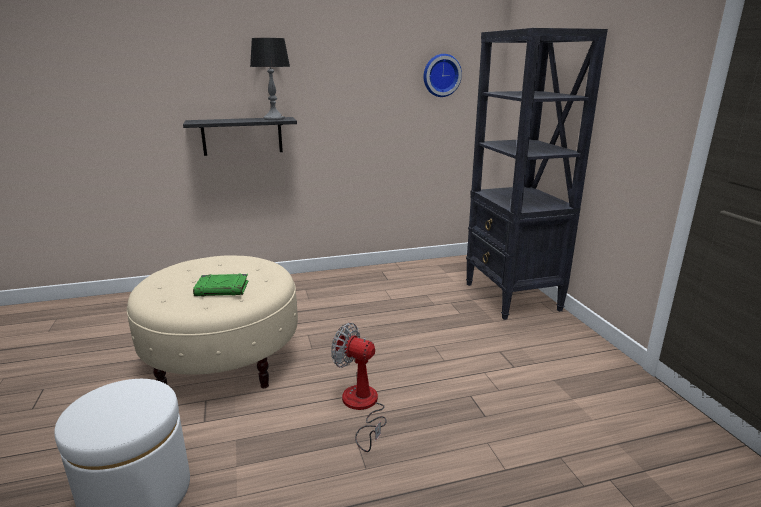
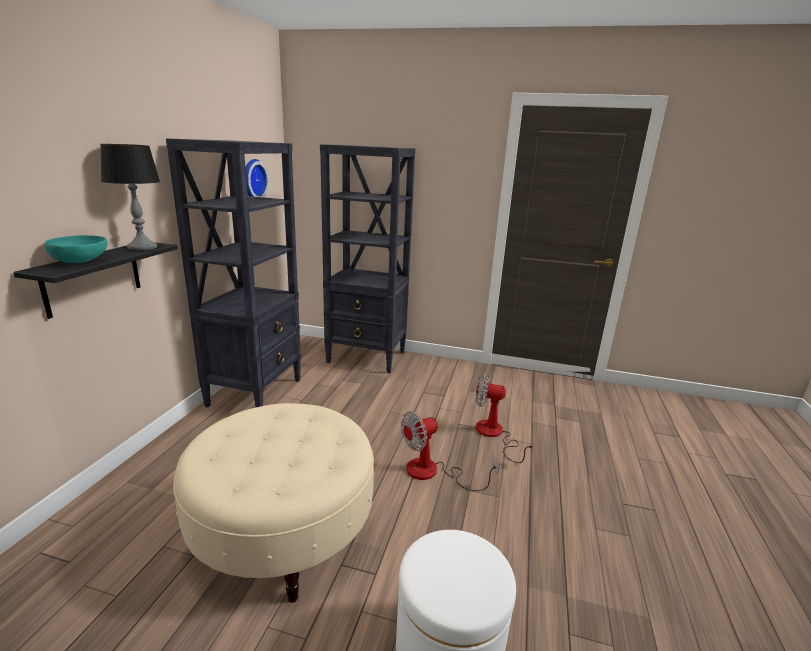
camera: 60 degrees left, 0 degrees up
(221, 120) = (81, 261): none -> turquoise bowl
(222, 289) = (307, 445): green book -> none
(376, 278) = (256, 392): none -> black bookcase
(483, 430) = (494, 435): none -> fan

